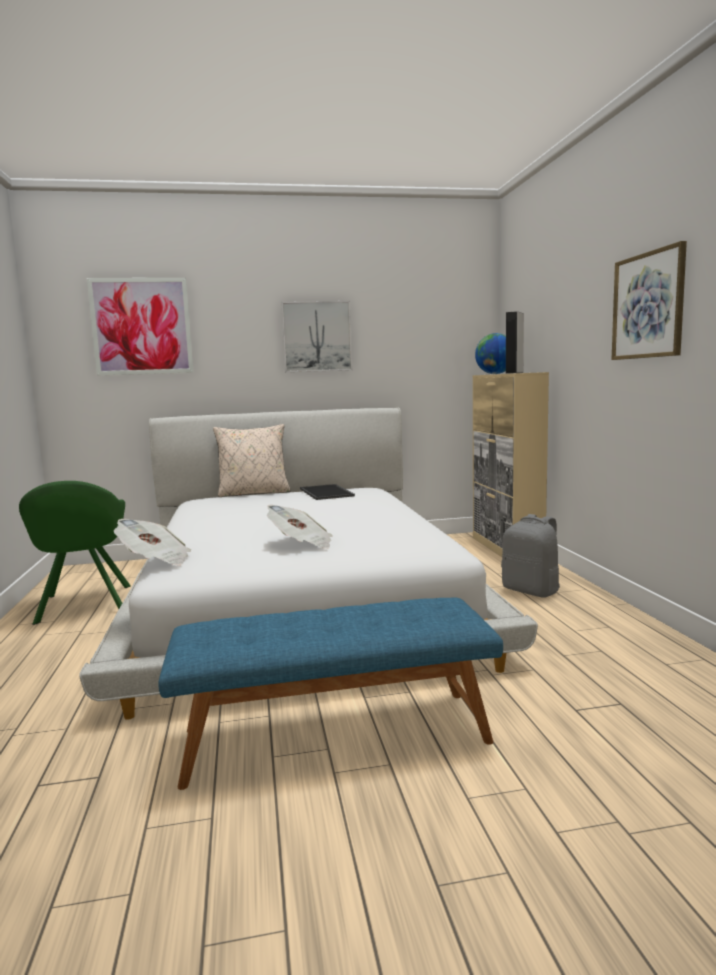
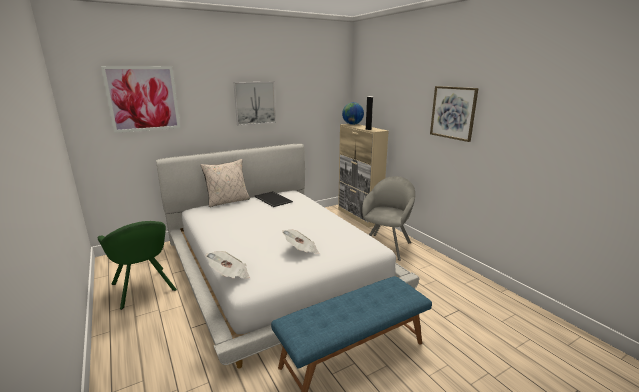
camera: 20 degrees left, 10 degrees up
(531, 591) = (387, 245): grey backpack -> grey armchair

